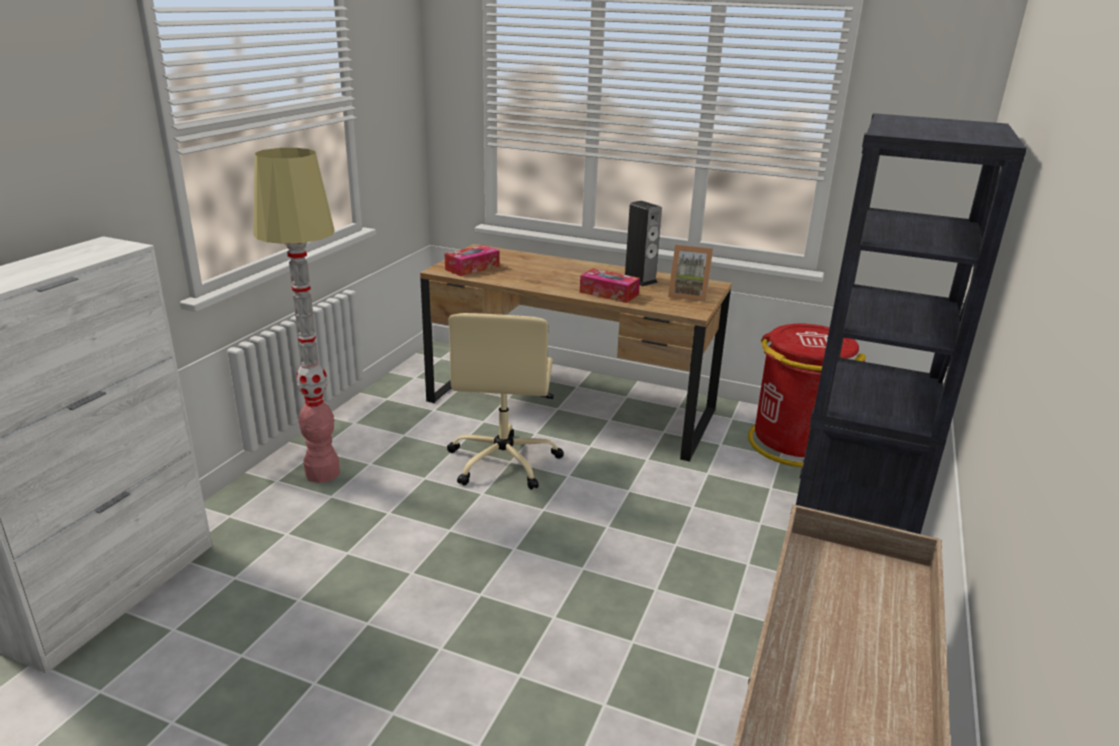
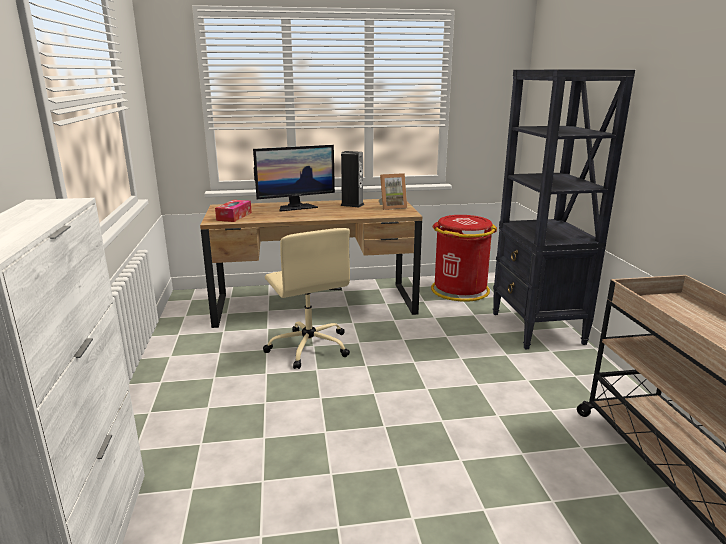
camera: 30 degrees left, 5 degrees down
(322, 473) = (183, 395): floor lamp -> none
(563, 269) = (296, 207): none -> monitor
(609, 293) = (346, 214): tissue box -> none

